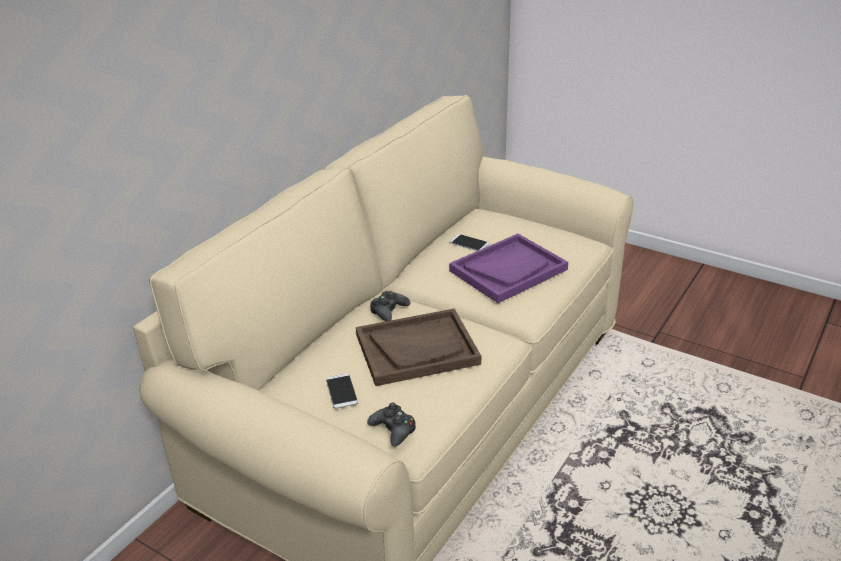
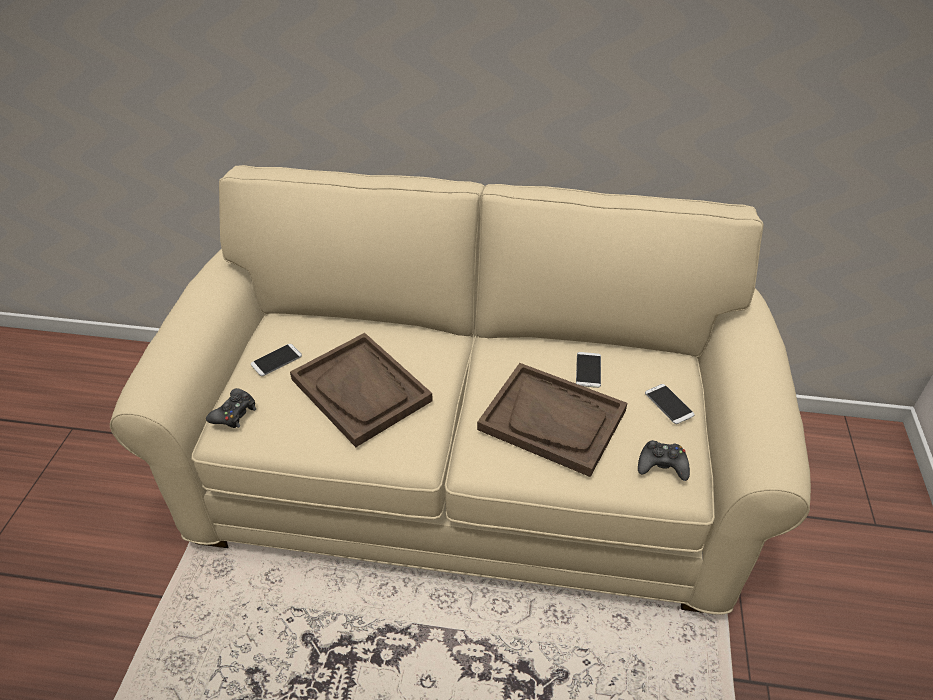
camera: 65 degrees right, 10 degrees up
(388, 310) = (418, 349): black game controller -> black game controller (662, 465)
(508, 270) = (552, 420): purple tray -> brown tray
(521, 224) = (669, 404): none -> phone

